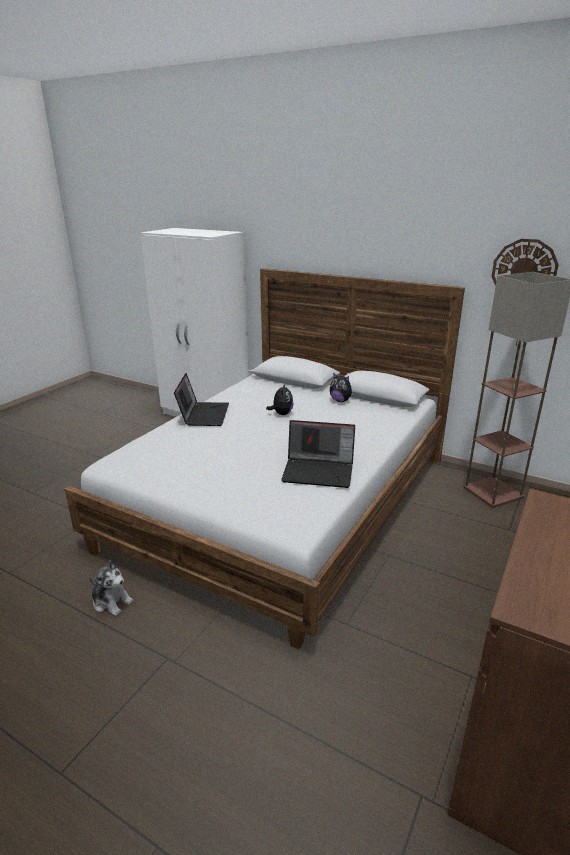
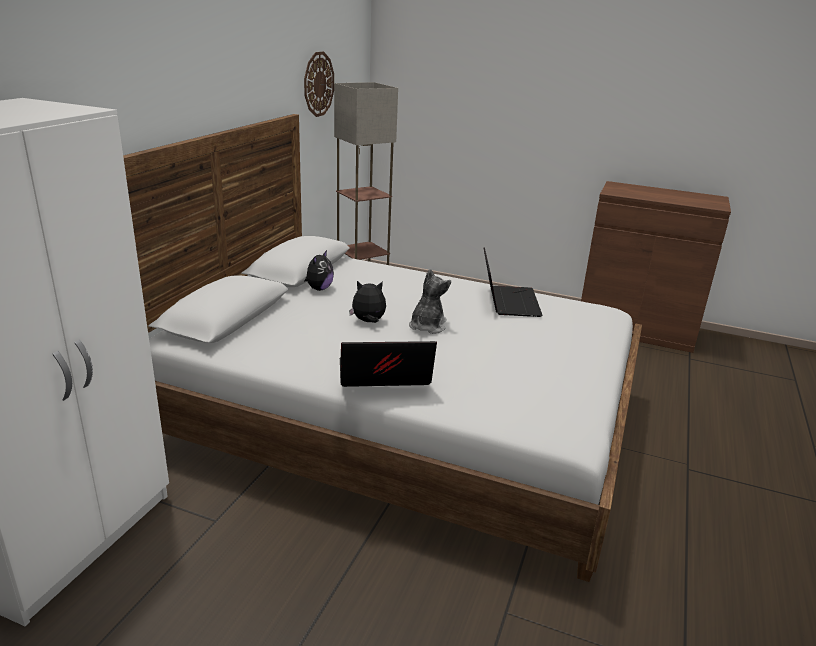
camera: 100 degrees left, 0 degrees up
(111, 601) = (654, 528): plush toy -> plush toy (427, 326)

